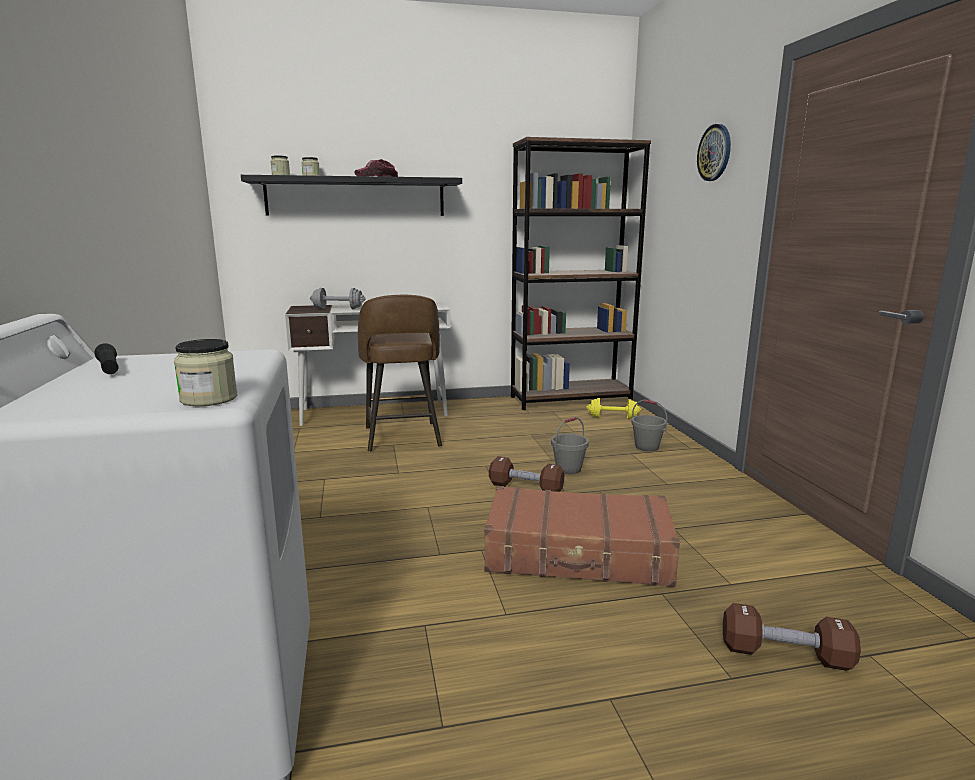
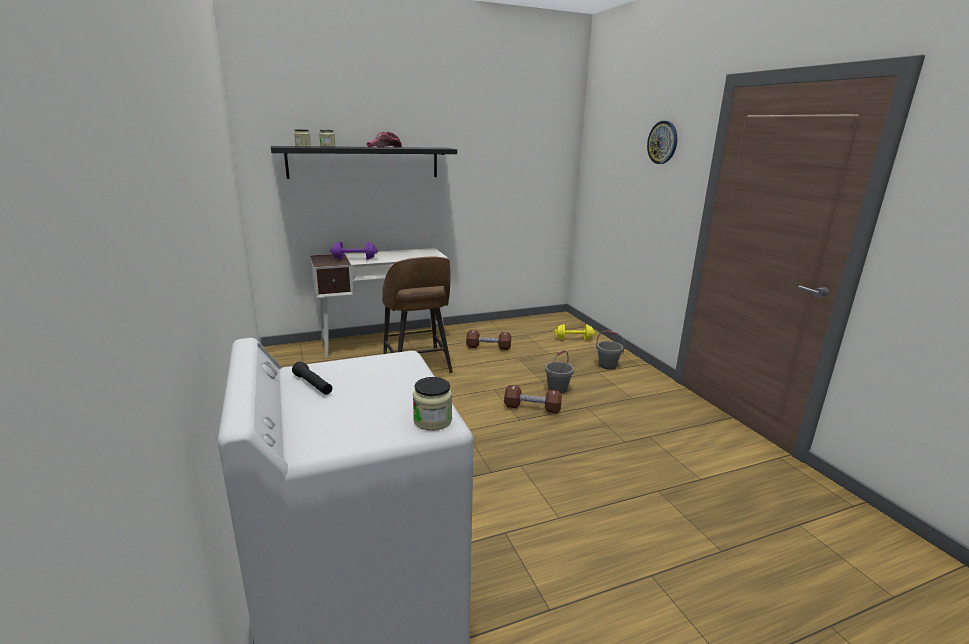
camera: 10 degrees left, 5 degrees up
(338, 308) = (354, 259): grey dumbbell -> purple dumbbell
(570, 399) = (535, 322): brown bookcase -> none
(578, 554) = (591, 464): brown suitcase -> none
(785, 654) = (749, 530): brown dumbbell -> brown dumbbell (488, 347)

